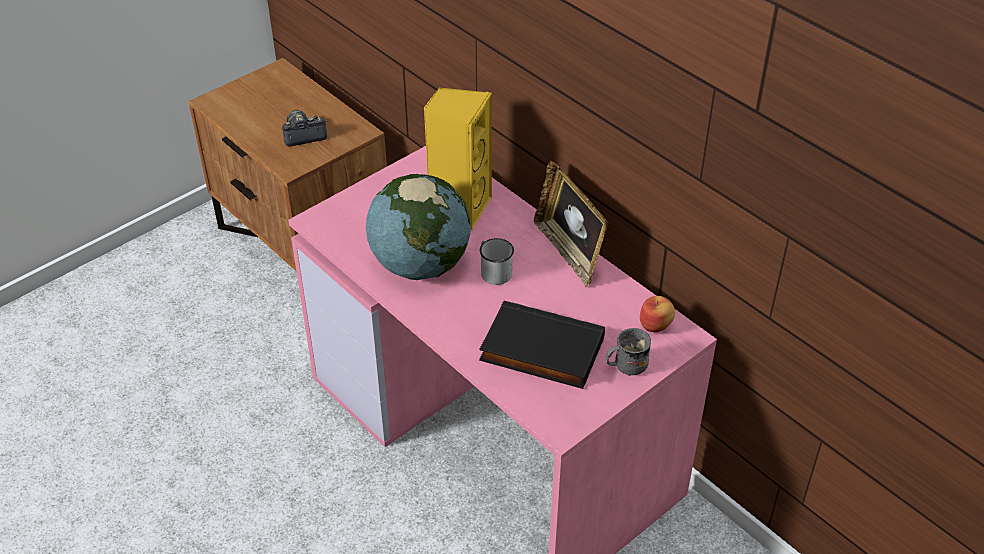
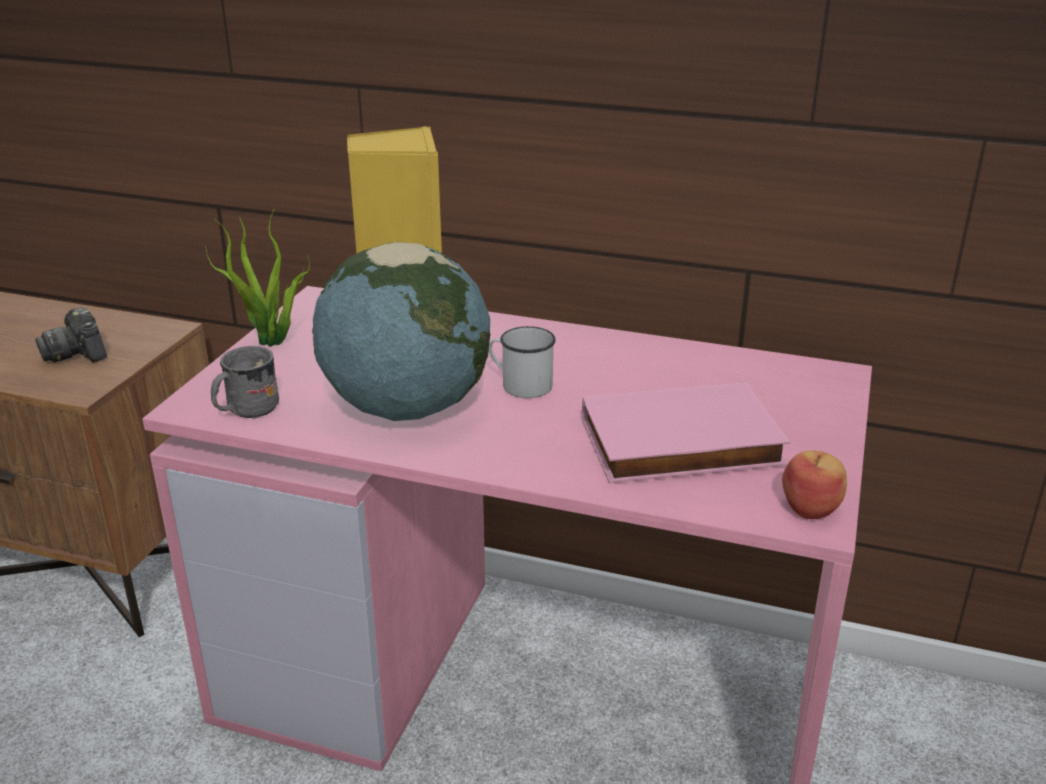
camera: 30 degrees left, 15 degrees down
(303, 135) = (77, 353): camera -> camera turned 75 degrees counterclockwise
(386, 184) = (272, 342): none -> potted plant
(540, 351) = (680, 445): black book -> pink book
(569, 251) = (597, 339): picture frame -> none
(625, 365) = (805, 424): grey mug -> grey mug (245, 410)
(655, 325) = (788, 374): apple -> apple (811, 508)

